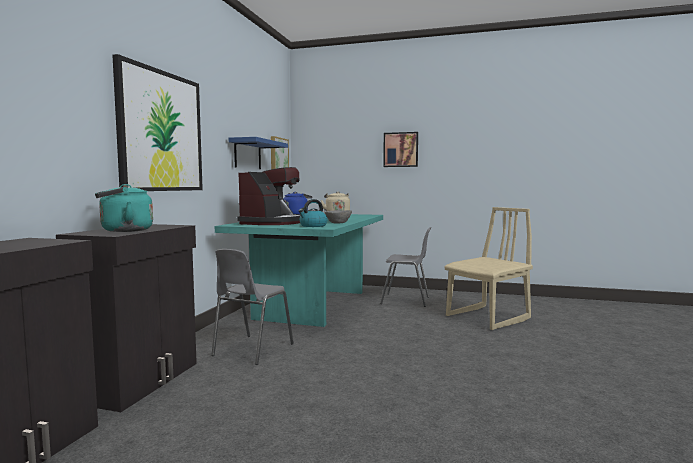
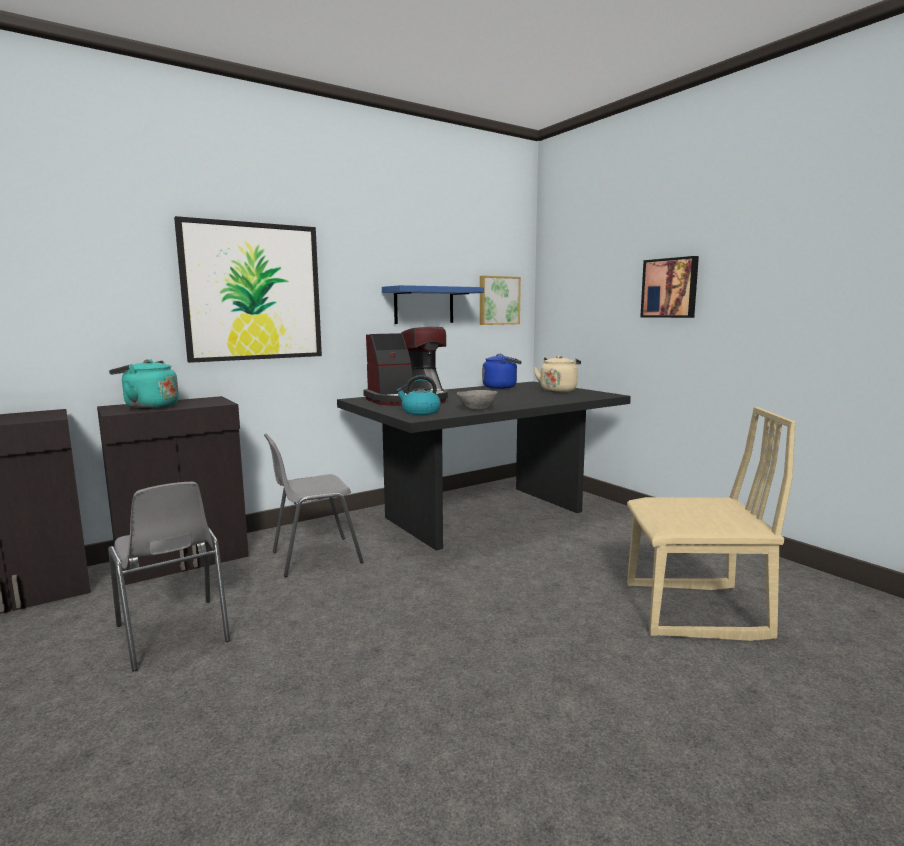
camera: 40 degrees right, 5 degrees up
(312, 304) = (484, 514): turquoise dining table -> black dining table
(406, 300) = (620, 541): grey chair -> grey chair (173, 635)

